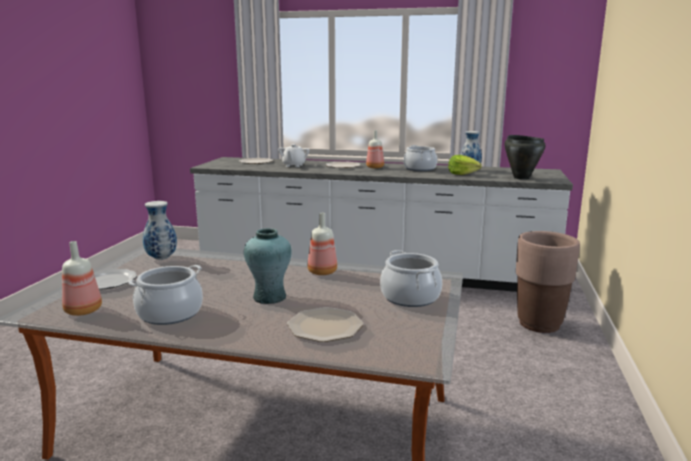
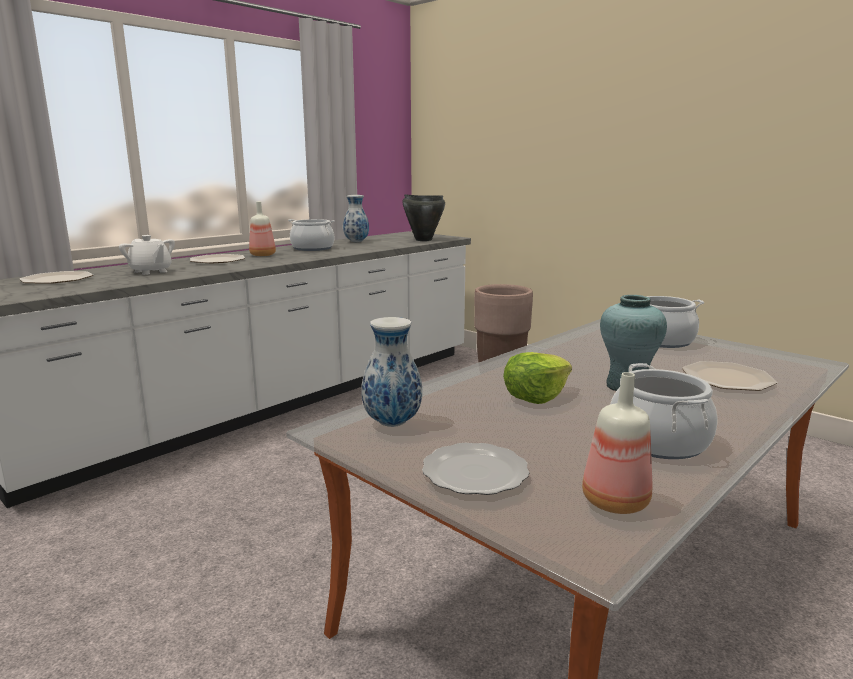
camera: 60 degrees left, 0 degrees up
(322, 272) = (559, 355): bottle -> none
(462, 174) = (370, 245): lettuce -> lettuce (535, 396)

